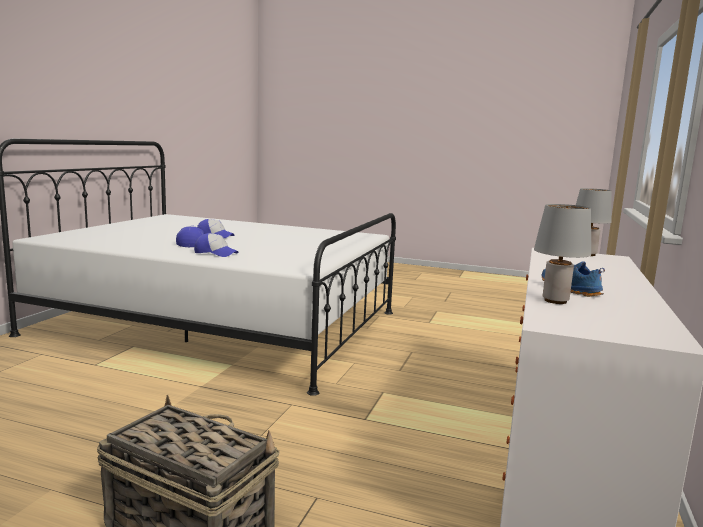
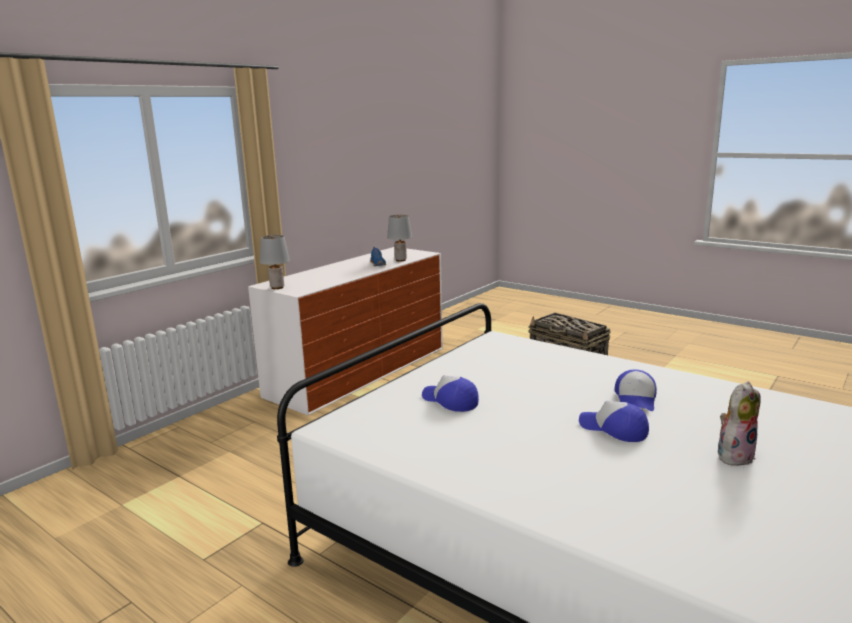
camera: 160 degrees left, 5 degrees up
(157, 231) = (734, 455): none -> plush toy
(216, 253) = (589, 370): cap -> cap (450, 401)

